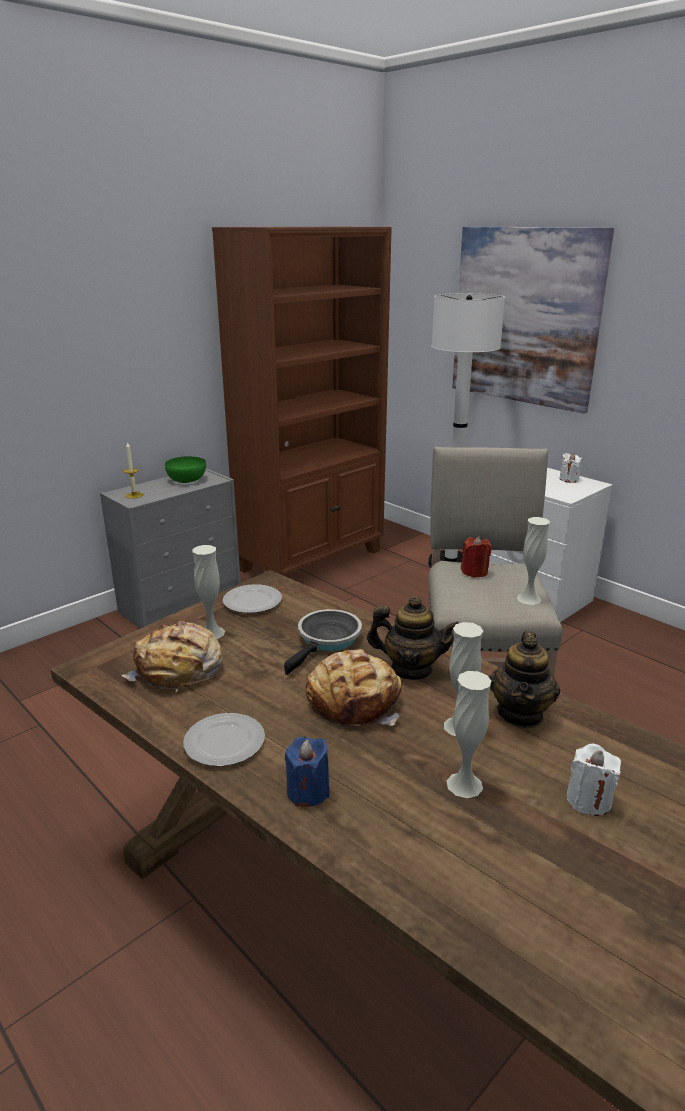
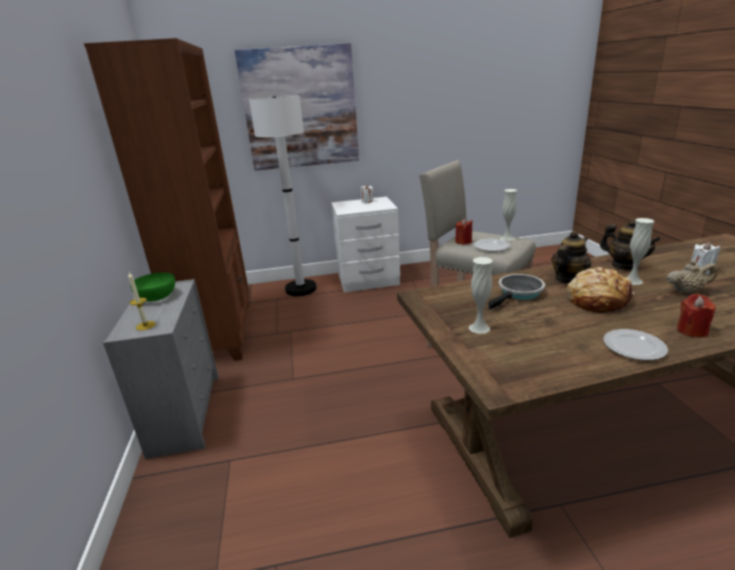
camera: 55 degrees left, 0 degrees up
(179, 670) = (528, 349): bread -> none
(252, 602) = (444, 306): plate -> plate (491, 247)
(308, 792) = (691, 331): blue candle -> red candle
(327, 640) = (518, 293): frying pan -> frying pan turned 75 degrees clockwise
(464, 784) = (687, 291): white vase -> beige teapot

